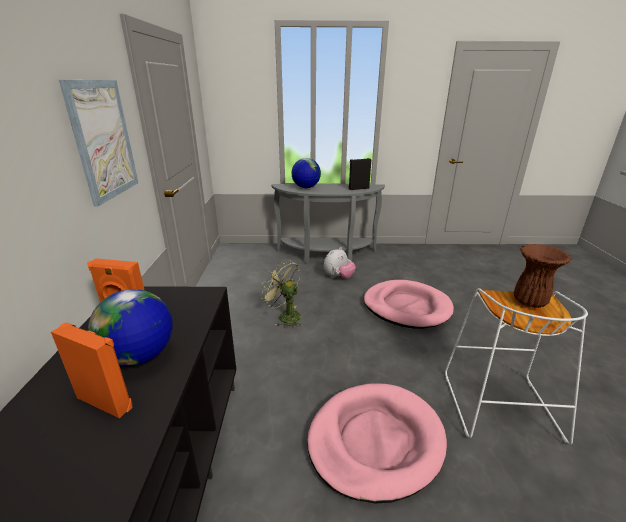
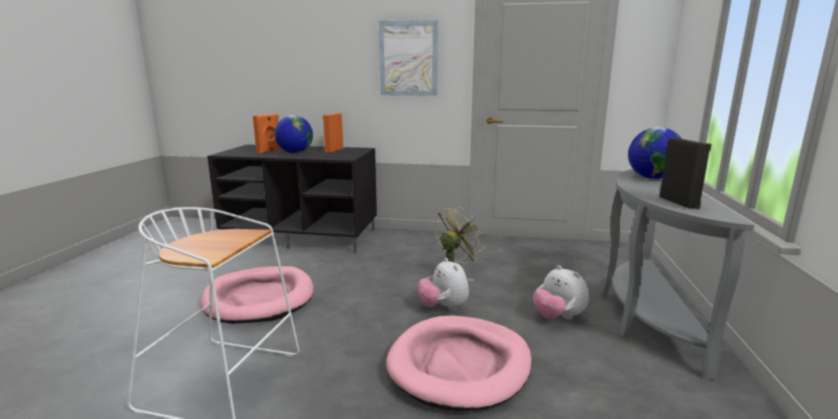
camera: 100 degrees right, 10 degrees down
(343, 316) = (443, 307): none -> plush toy
(529, 302) = (216, 245): brown vase -> none

